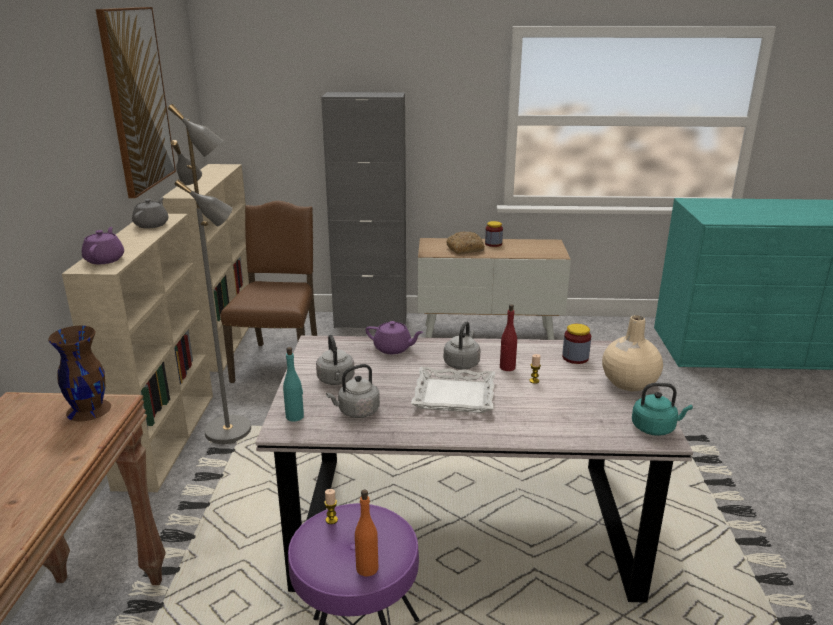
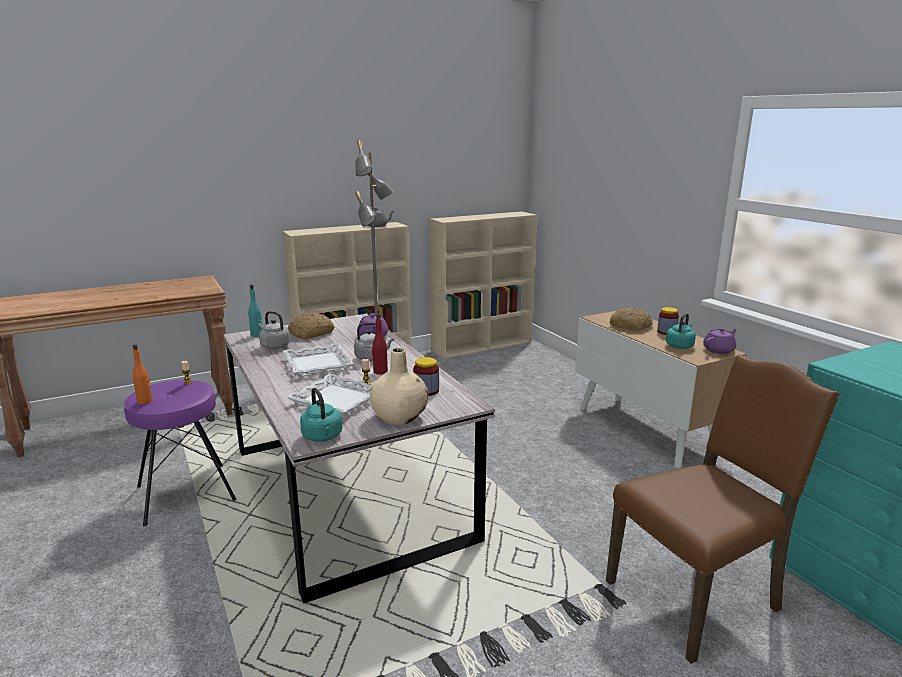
camera: 60 degrees right, 5 degrees down
(88, 409) = (202, 288): brown vase -> none
(105, 259) = (309, 231): purple teapot -> purple teapot (719, 350)
(137, 100) = (420, 147): picture -> none
(279, 362) = (478, 369): brown chair -> brown chair (697, 596)
(336, 380) = (311, 333): grey kettle -> bread
(370, 322) = (584, 378): grey cabinet -> none
(527, 250) = (680, 346): none -> turquoise kettle
(569, 405) = (336, 400): none -> white tray

